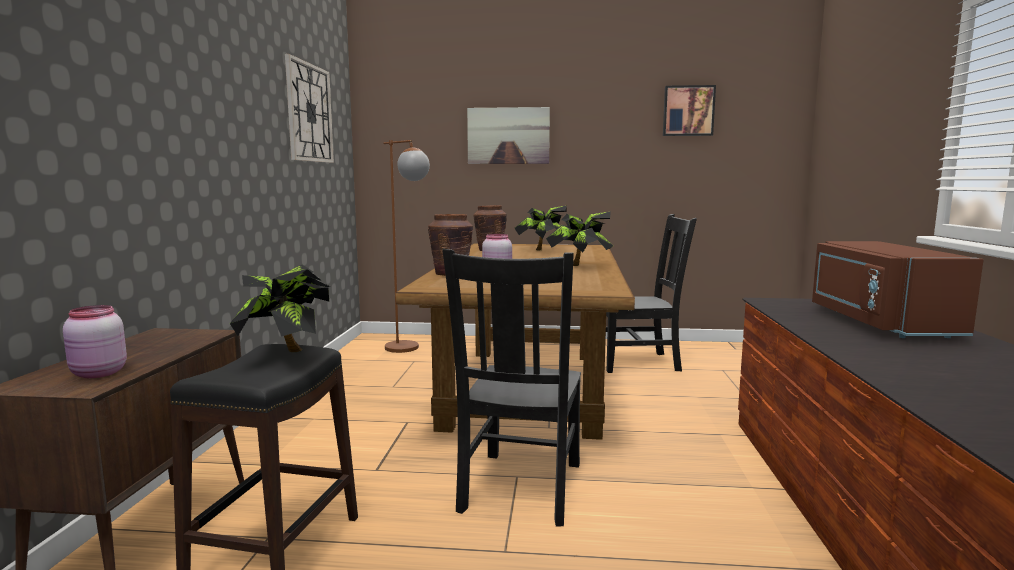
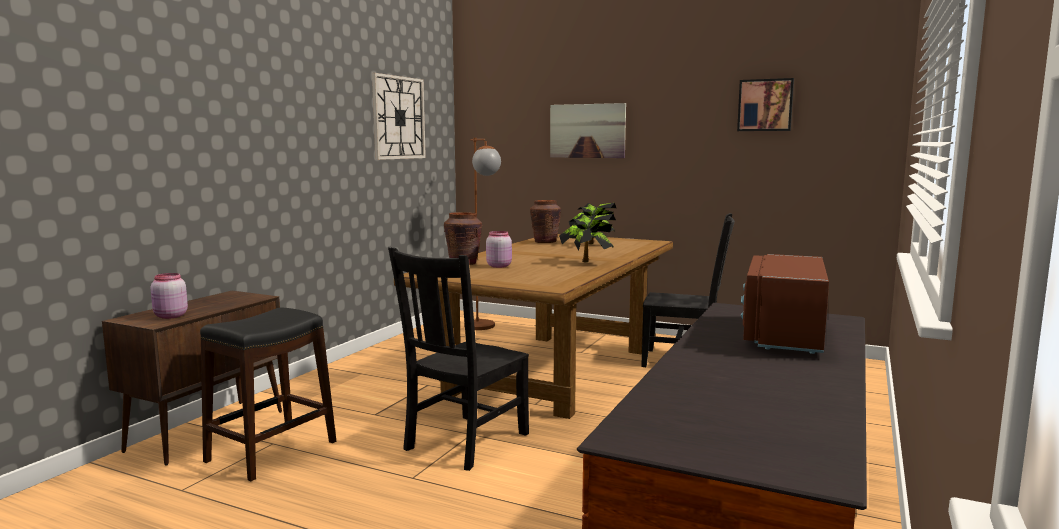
camera: 20 degrees right, 0 degrees up
(288, 354) = (282, 315): potted plant -> none

